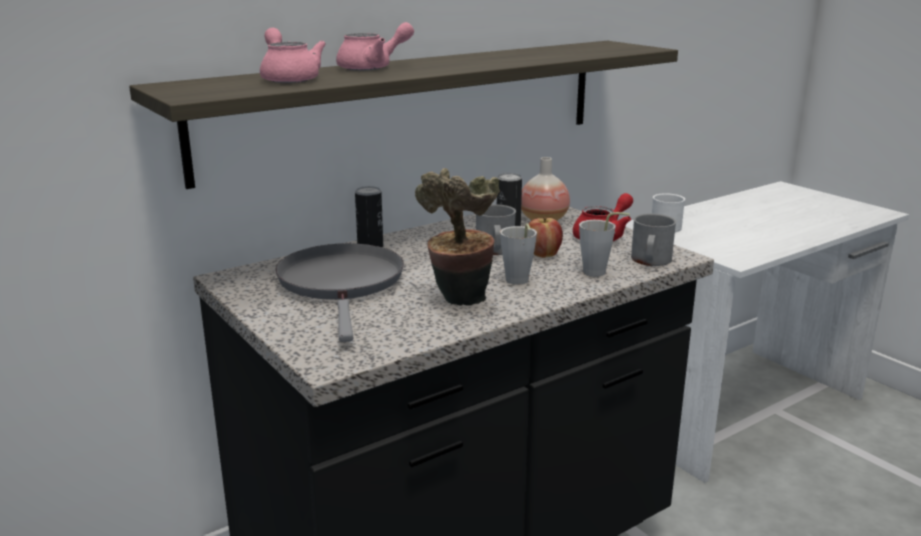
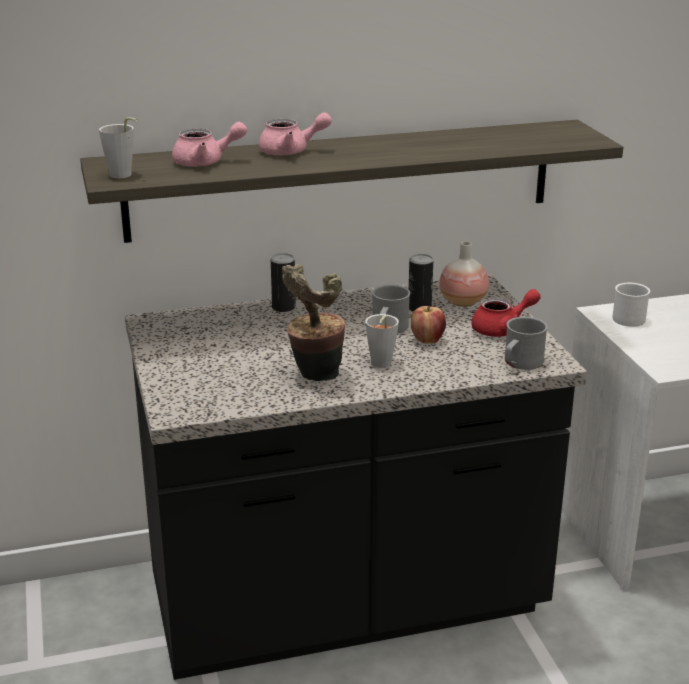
camera: 20 degrees right, 5 degrees up
(289, 78) = (206, 162): pink teapot -> pink teapot turned 90 degrees clockwise
(342, 283) = (234, 342): grey frying pan -> none
(599, 273) = (460, 368): grey cup -> grey cup (123, 176)

